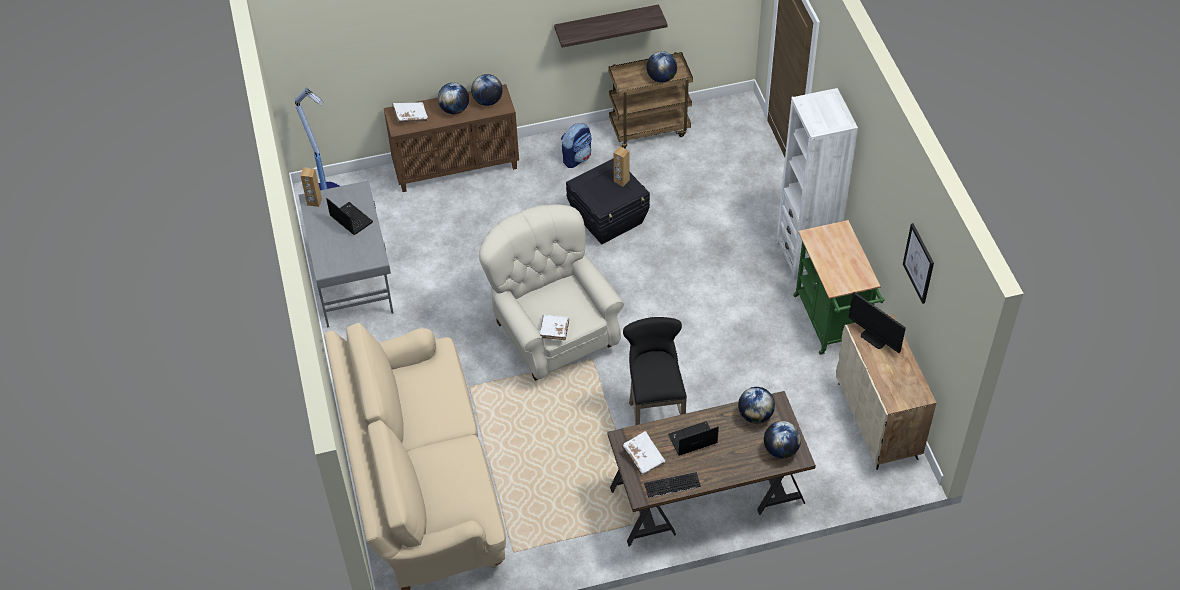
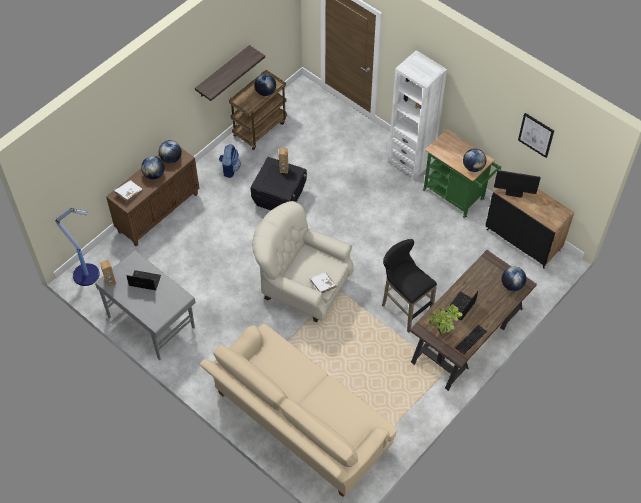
camera: 35 degrees left, 5 degrees up
(643, 457) = (442, 332): white book -> potted plant
(755, 415) = (482, 272): globe -> globe (473, 167)
(878, 421) = (523, 240): beige cabinet -> black cabinet

